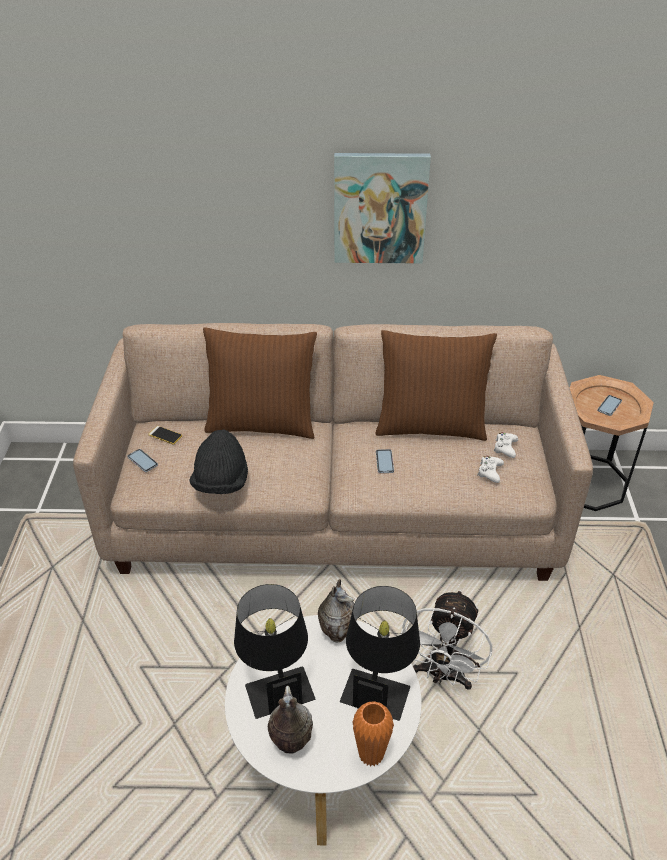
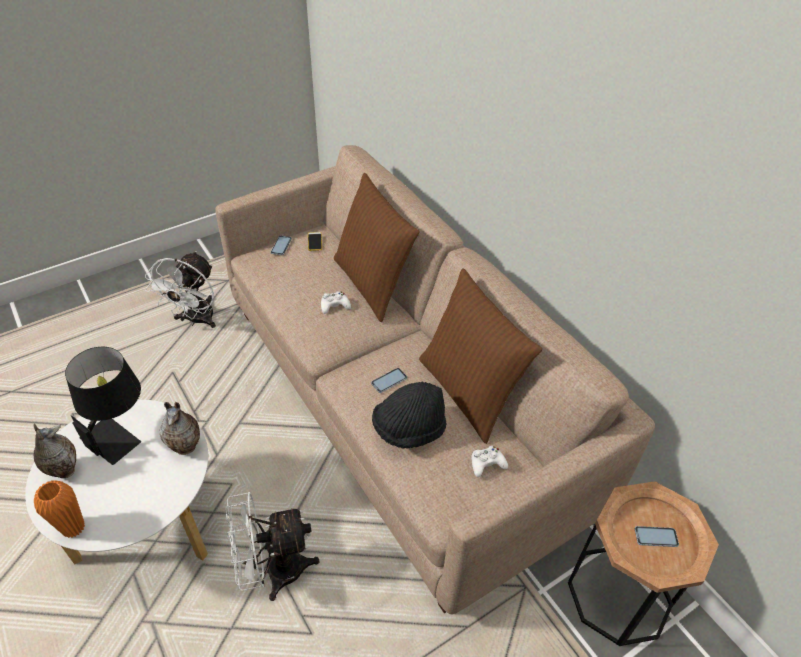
camera: 55 degrees right, 5 degrees up
(83, 618) = (196, 320): none -> white fan
(221, 483) = (283, 295): black hat -> black hat (409, 429)
(378, 682) = (149, 499): black table lamp -> none
(380, 208) = (544, 153): picture -> none
(489, 472) = (439, 465): white game controller -> white game controller (334, 305)

